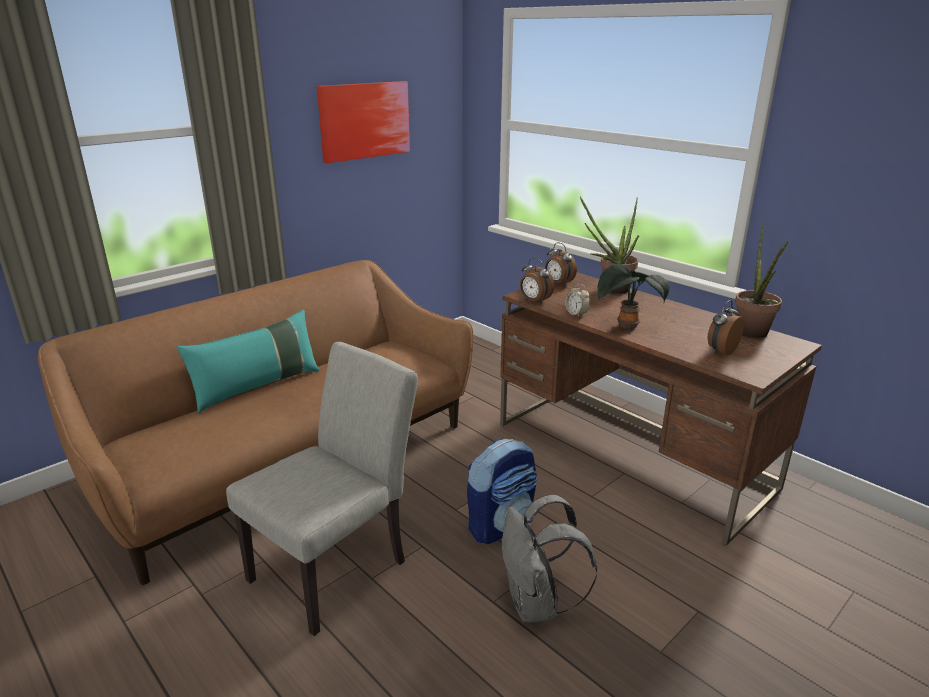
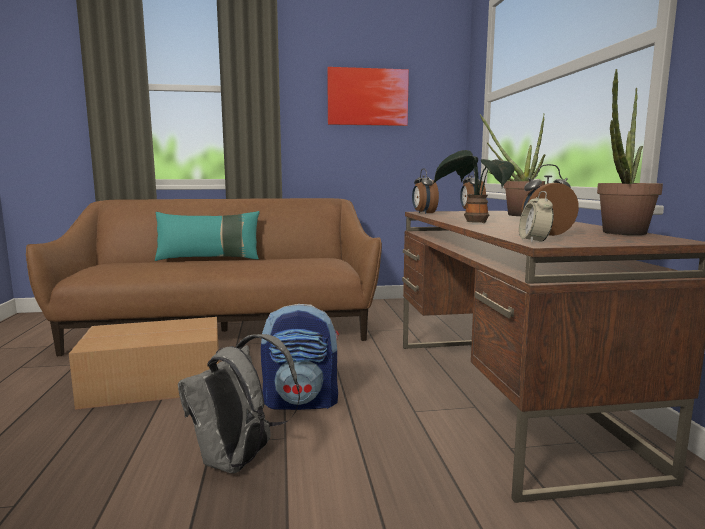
camera: 35 degrees right, 15 degrees down
(338, 565) = (157, 383): grey chair -> cardboard box
(576, 314) = (443, 217): alarm clock -> alarm clock (534, 241)

